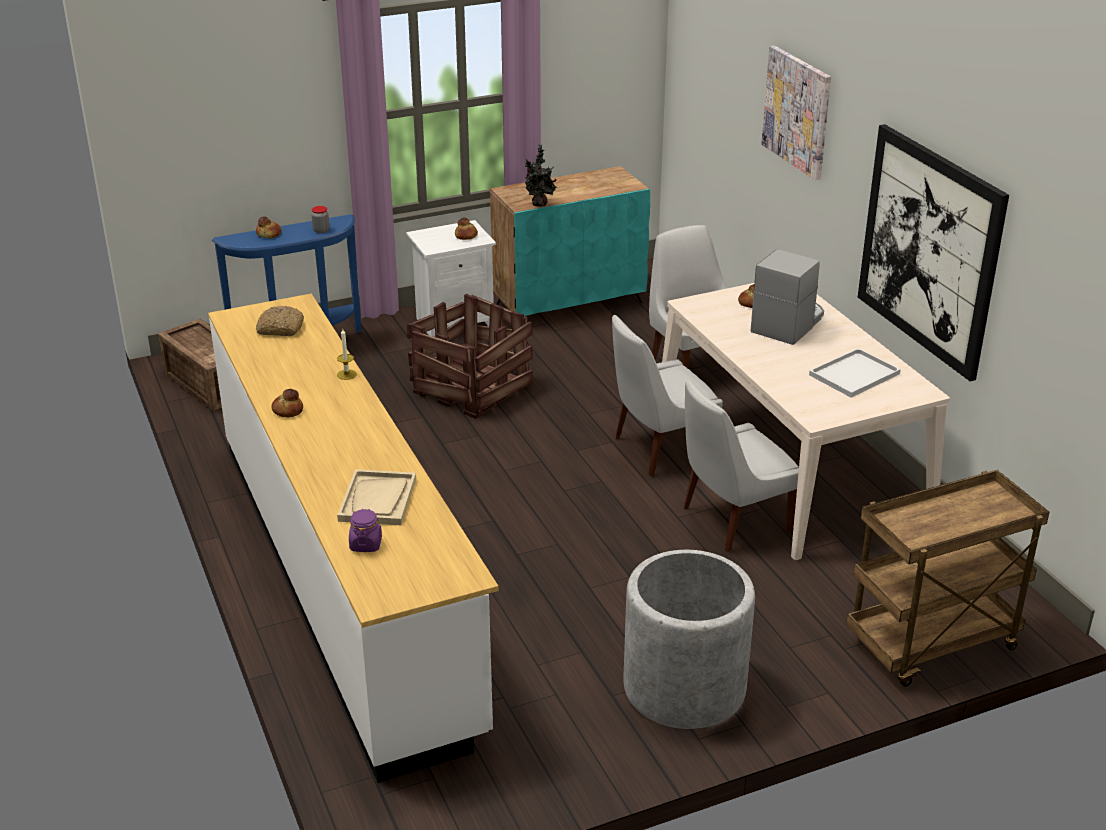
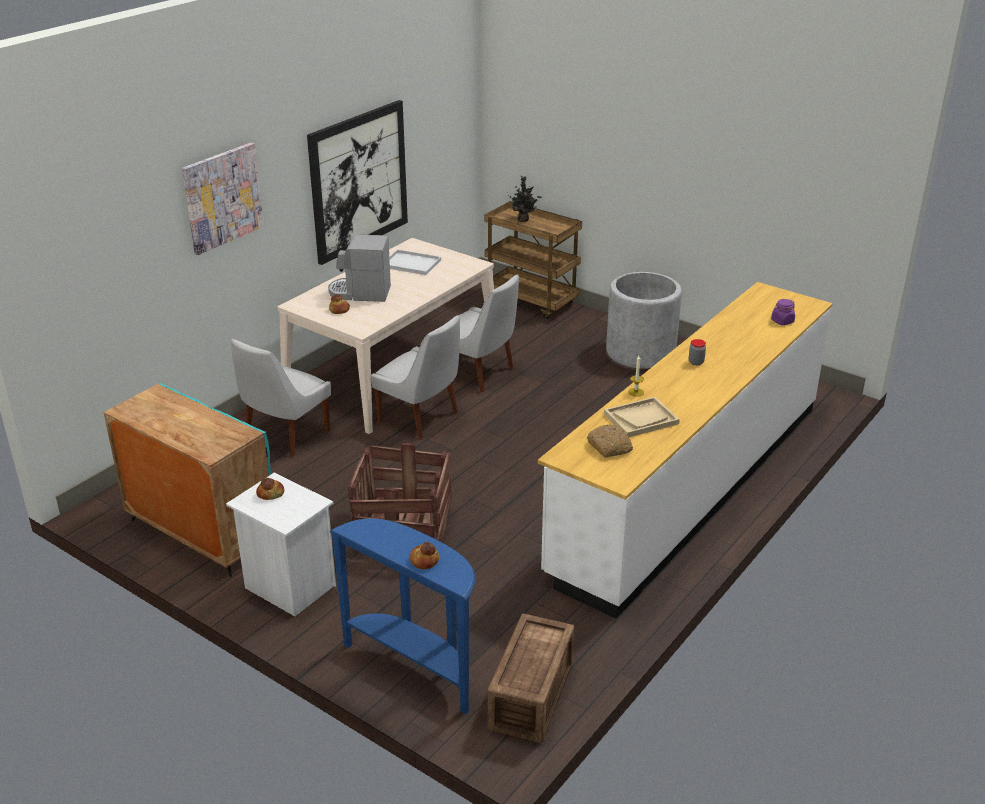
camera: 120 degrees left, 0 degrees up
(287, 411) = (705, 395): bread -> none
(321, 230) = (388, 530): jar -> jar (696, 362)
(378, 500) = (744, 331): beige tray -> beige tray (641, 419)
(539, 204) = (236, 425): potted plant -> potted plant (523, 220)

